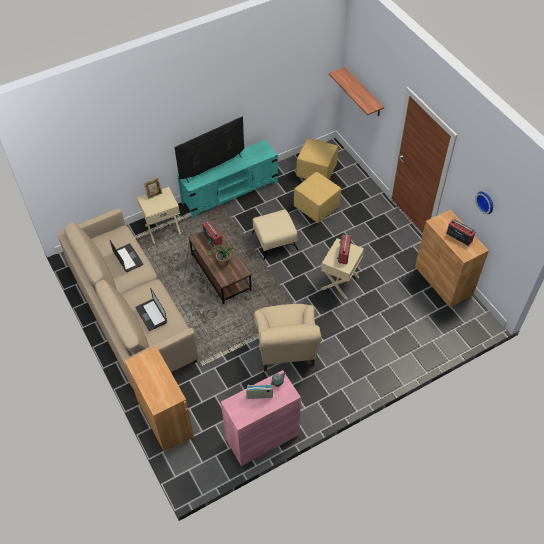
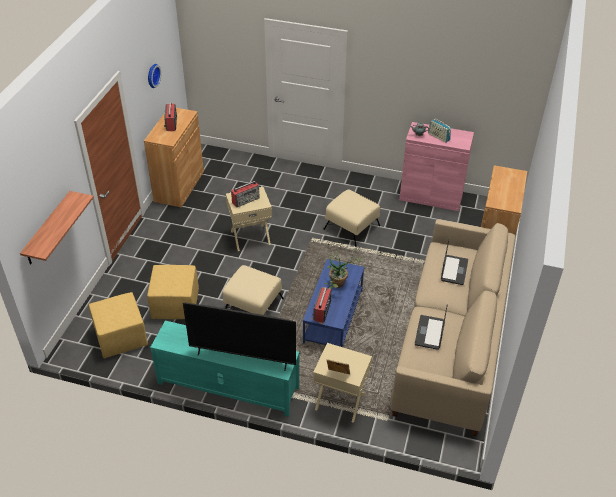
camera: 135 degrees left, 10 degrees down
(220, 272) = (333, 316): brown coffee table -> blue coffee table
(286, 349) = (352, 227): beige armchair -> beige ottoman

